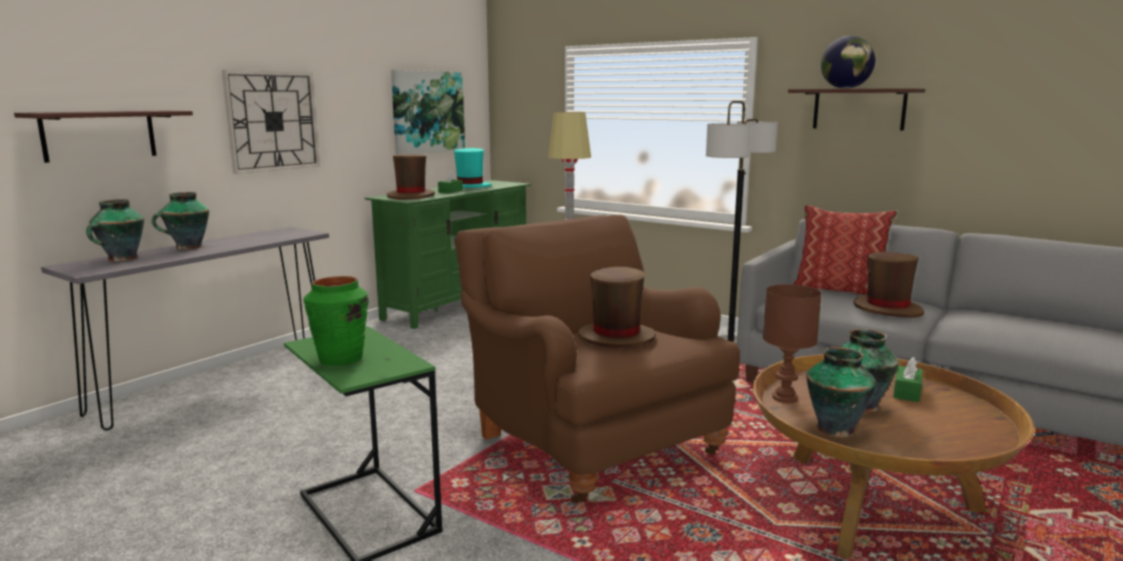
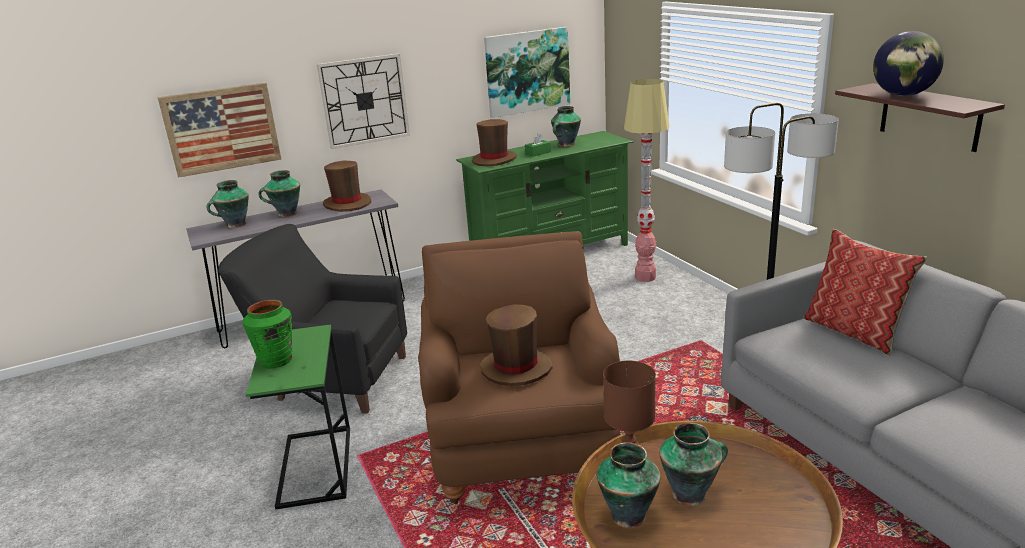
camera: 30 degrees right, 10 degrees up
(99, 135) = (222, 129): shelf -> picture
(302, 432) = (330, 379): none -> black armchair
(470, 187) = (566, 145): turquoise hat -> vase
(887, 309) = (868, 374): brown hat -> brown hat (347, 204)
(906, 392) = (760, 490): green tissue box -> none

